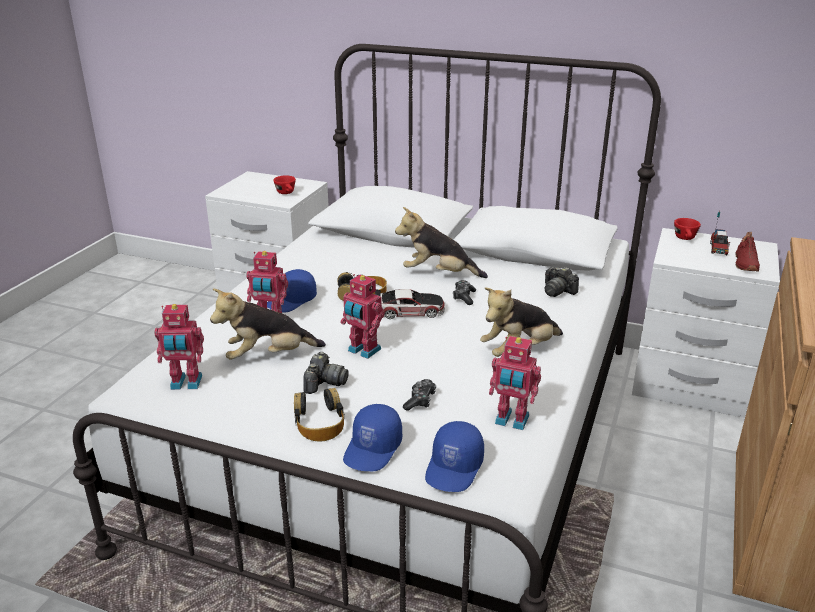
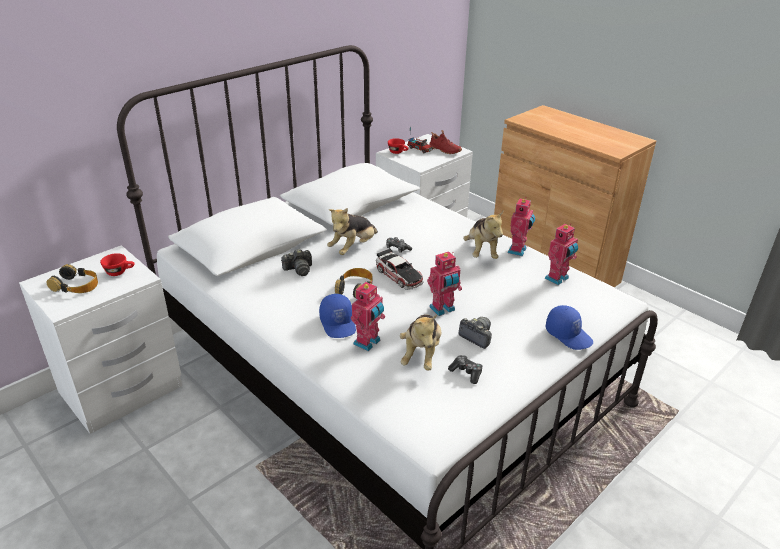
camera: 65 degrees left, 5 degrees up
(186, 384) = (437, 406): toy robot -> toy robot (518, 250)
(319, 422) = (525, 350): headphones -> headphones (76, 285)
(409, 311) = (399, 275): toy car -> toy car turned 120 degrees clockwise
(420, 400) = (520, 303): game controller -> game controller (466, 372)
(455, 468) = (599, 311): blue cap -> none
(557, 291) = (417, 214): camera -> camera (299, 270)

